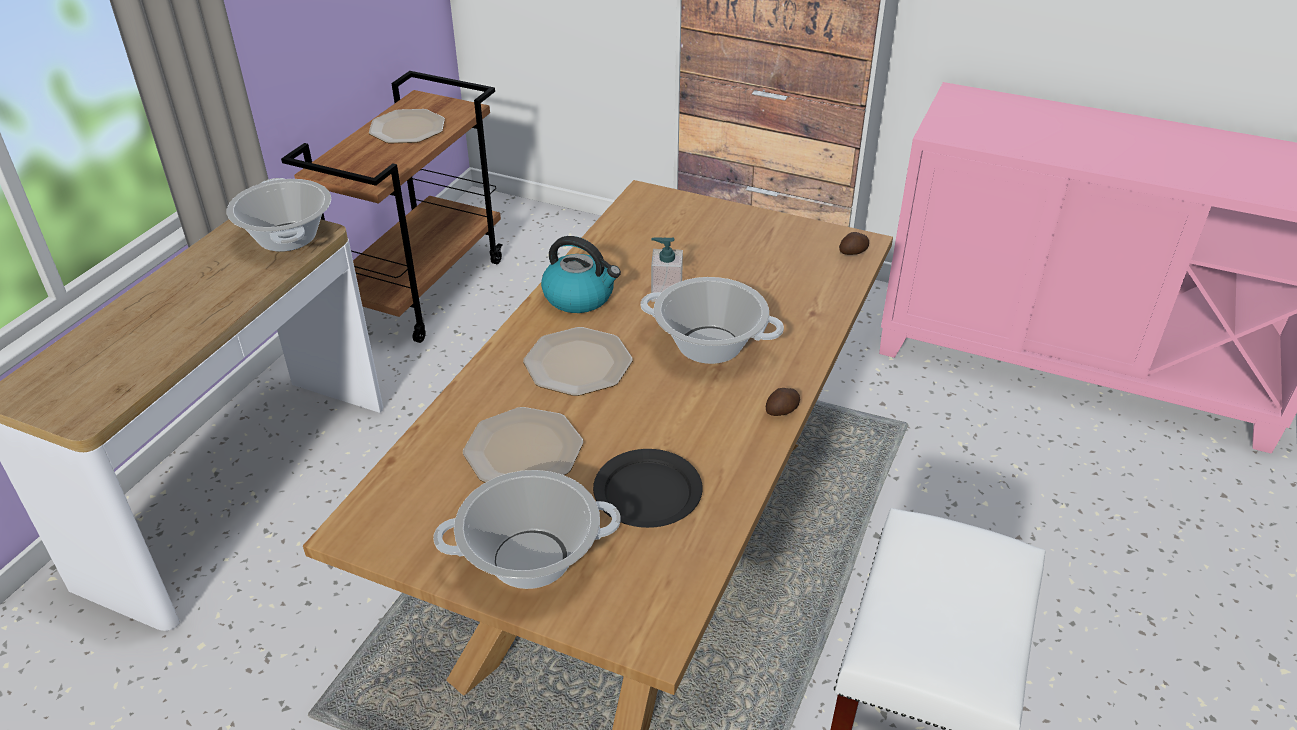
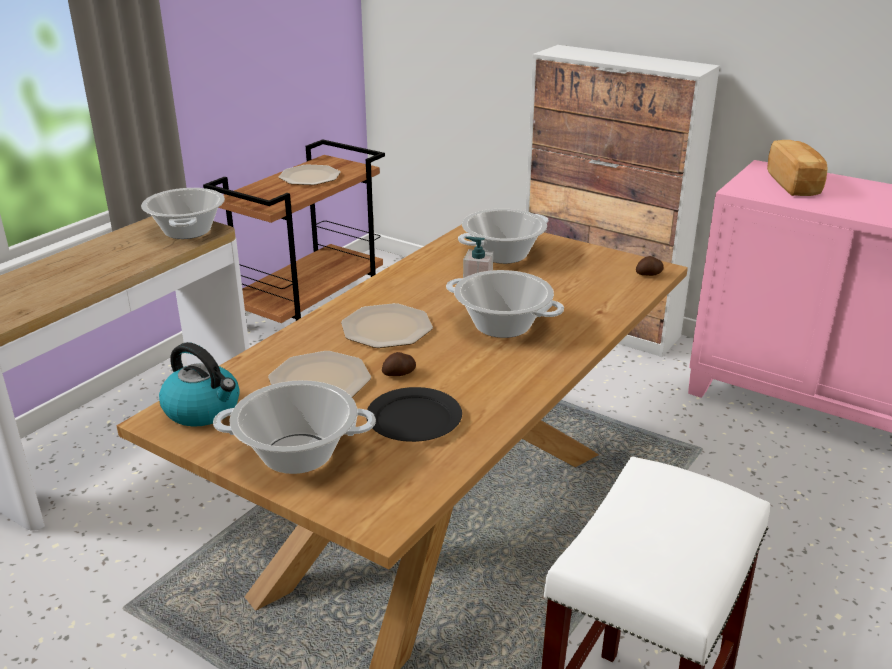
camera: 10 degrees right, 10 degrees down
(580, 297) = (404, 285): kettle -> kettle (203, 410)
(682, 238) = (503, 255): none -> cooking pot
(783, 410) = (551, 375): potato -> potato (399, 374)
(996, 118) = (794, 184): none -> bread

